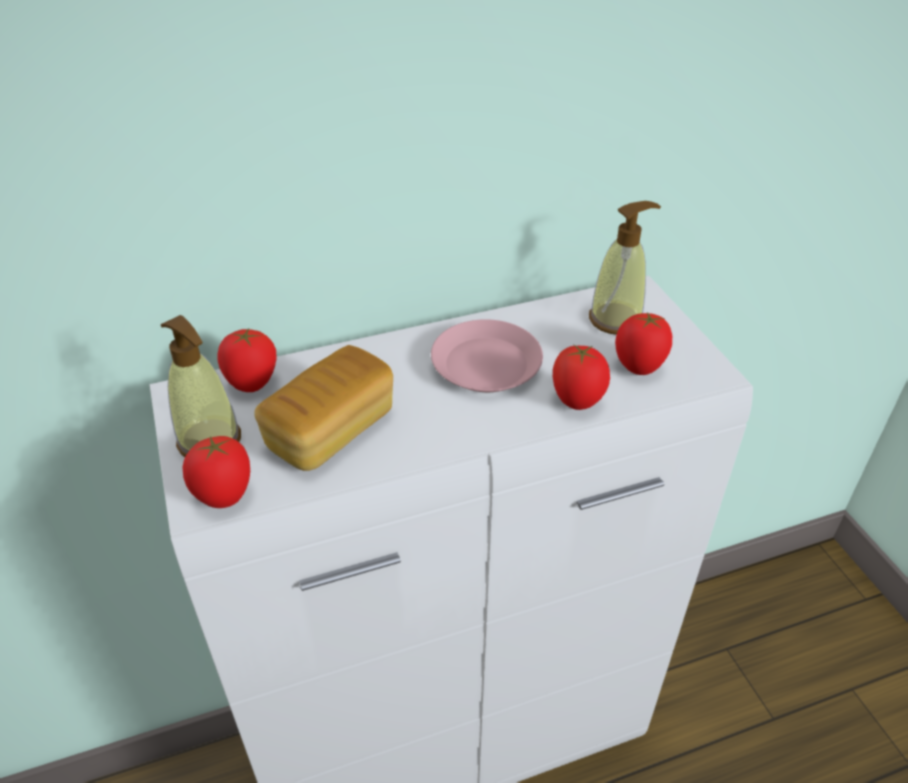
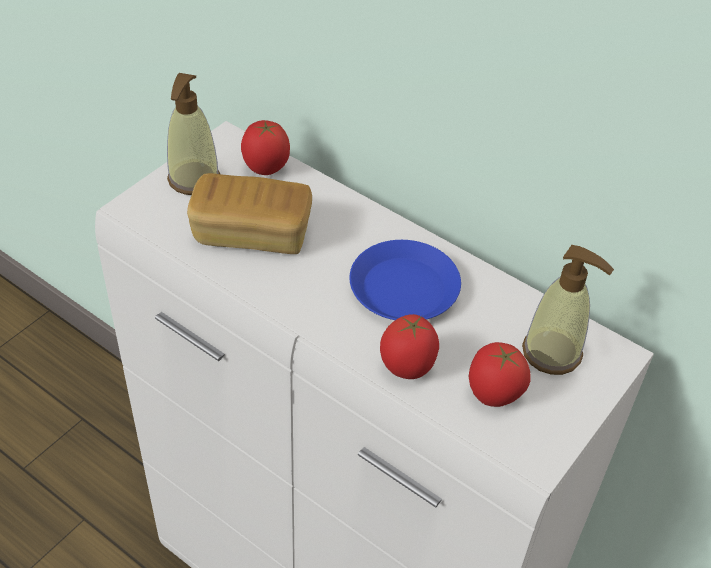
camera: 55 degrees right, 5 degrees up
(225, 497) = (148, 215): tomato -> none
(486, 364) = (404, 288): pink plate -> blue plate

